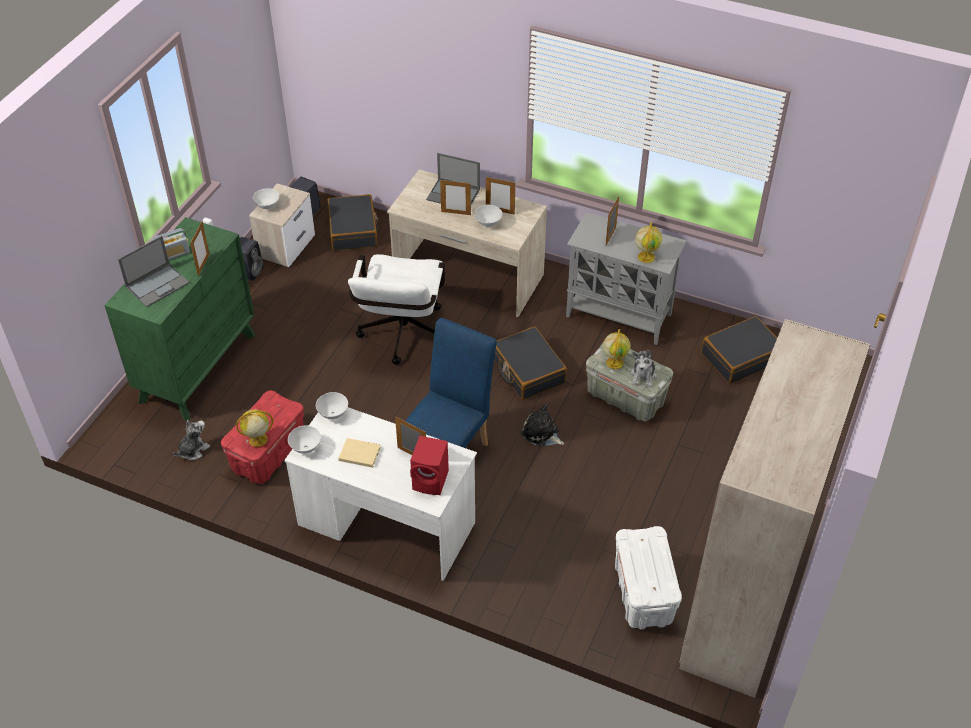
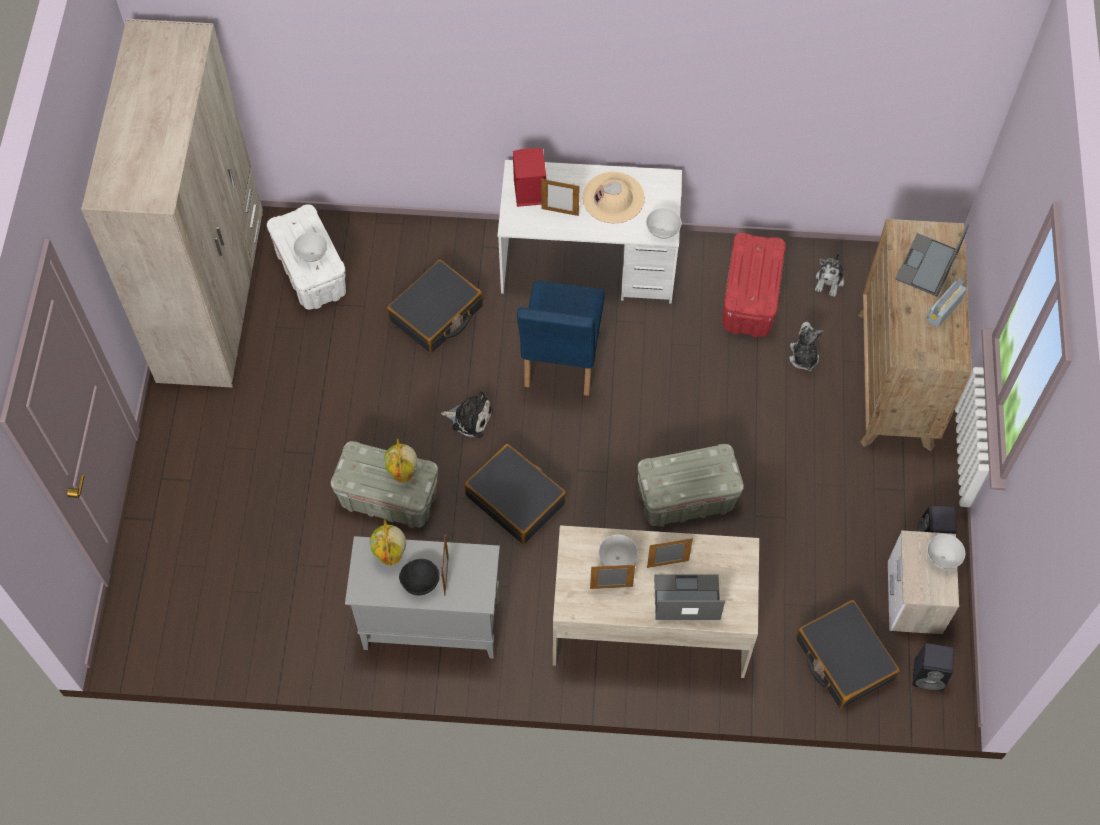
camera: 160 degrees right, 15 degrees up
(198, 367) = (895, 379): green dresser -> brown dresser
(203, 265) = (897, 308): picture frame -> none
(257, 440) = (747, 252): globe -> none
(305, 447) = (668, 188): white bowl -> white bowl (312, 255)
(359, 453) = (613, 198): beige book -> beige hat
(402, 337) = (686, 498): white office chair -> grey storage box
(630, 237) = (420, 583): none -> black bowl
(643, 375) = (364, 466): plush toy -> plush toy (803, 357)
(740, 357) = (261, 607): black suitcase -> black suitcase (436, 314)

